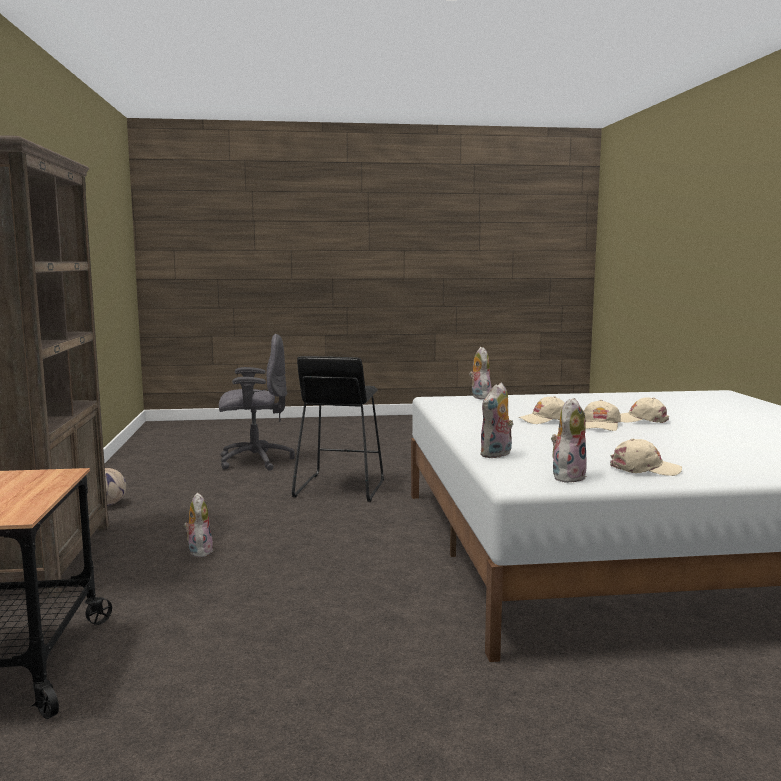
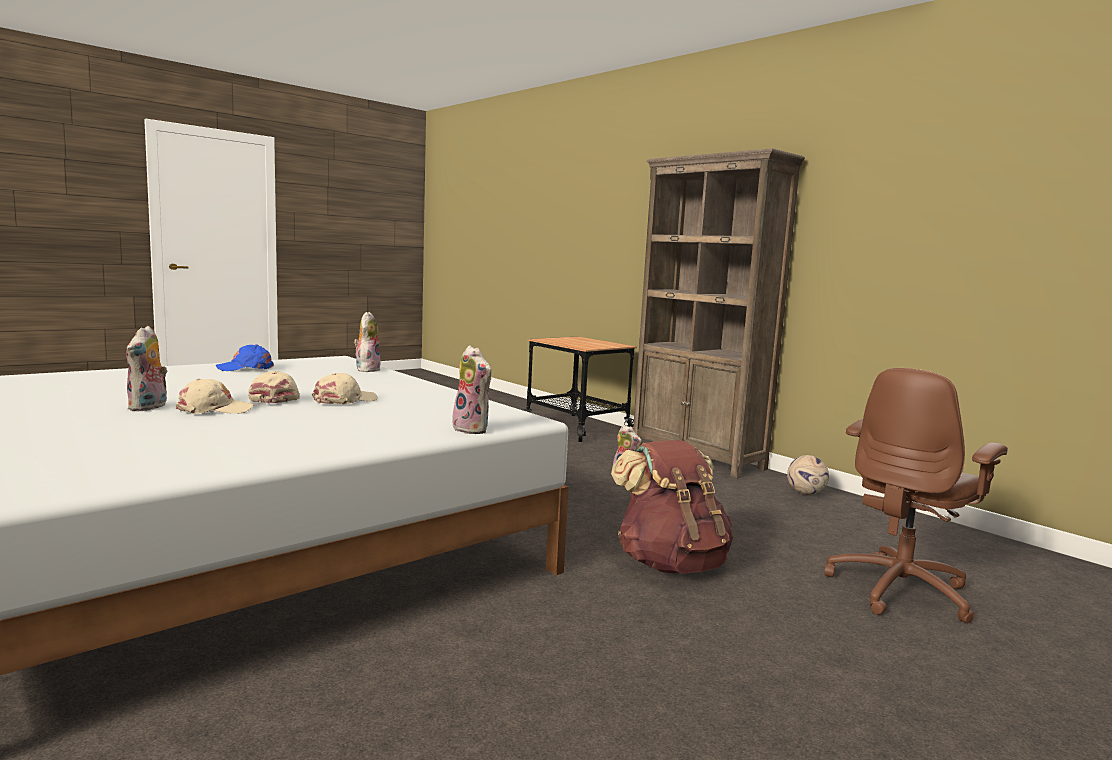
camera: 145 degrees right, 0 degrees up
(254, 461) = (901, 590): grey office chair -> brown office chair
(339, 488) = (670, 563): black stool -> brown backpack
(567, 476) = (306, 362): plush toy -> plush toy (149, 407)
(644, 469) = (245, 368): beige cap -> blue cap

